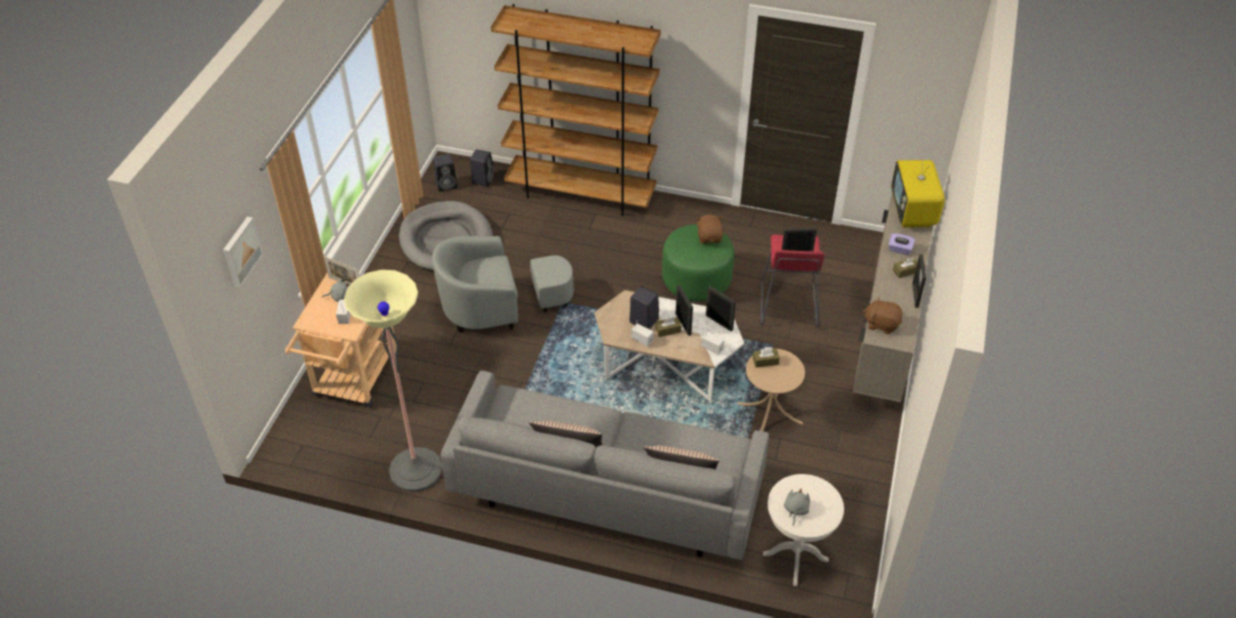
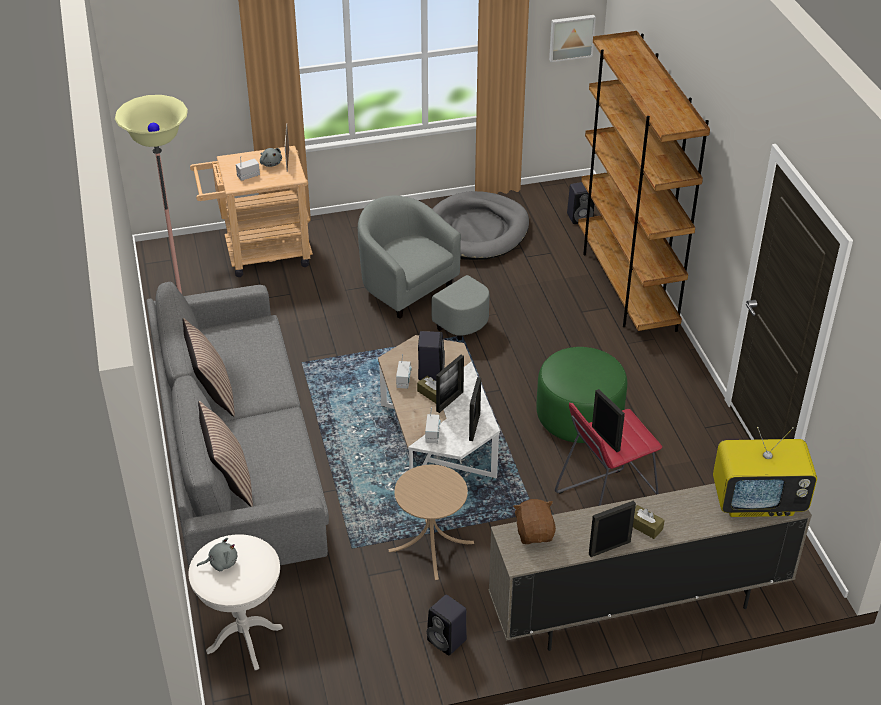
camera: 60 degrees right, 5 degrees down
(240, 251) = (186, 49): picture -> picture (571, 37)
(447, 184) = (551, 199): black speaker -> black speaker (448, 640)
(709, 237) = (601, 374): brown plush toy -> none
(765, 361) = (437, 478): brown tissue box -> none
(900, 249) = (679, 509): purple tissue box -> none
(913, 213) = (758, 501): television -> television turned 150 degrees counterclockwise

